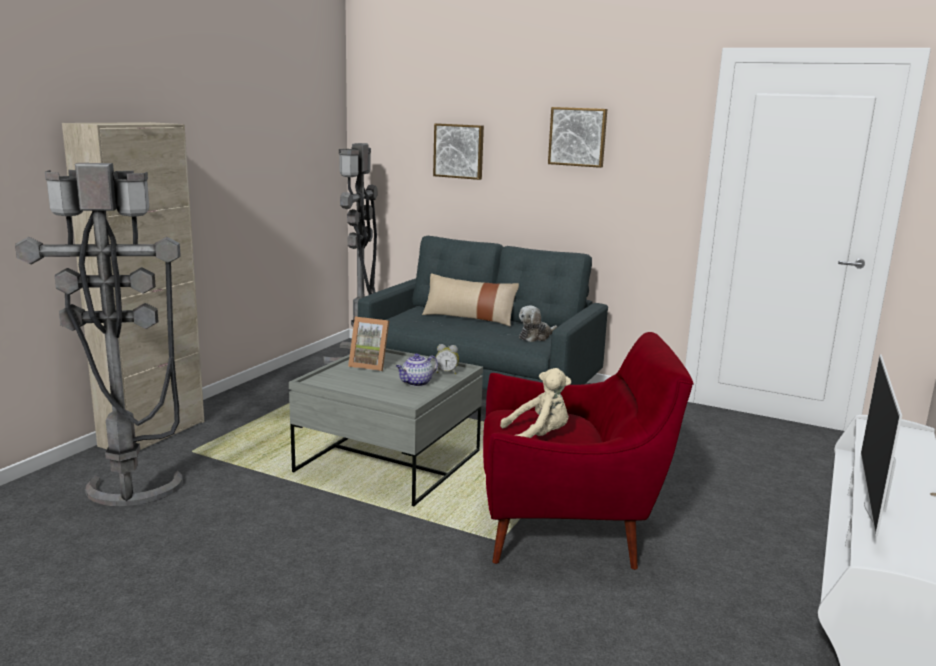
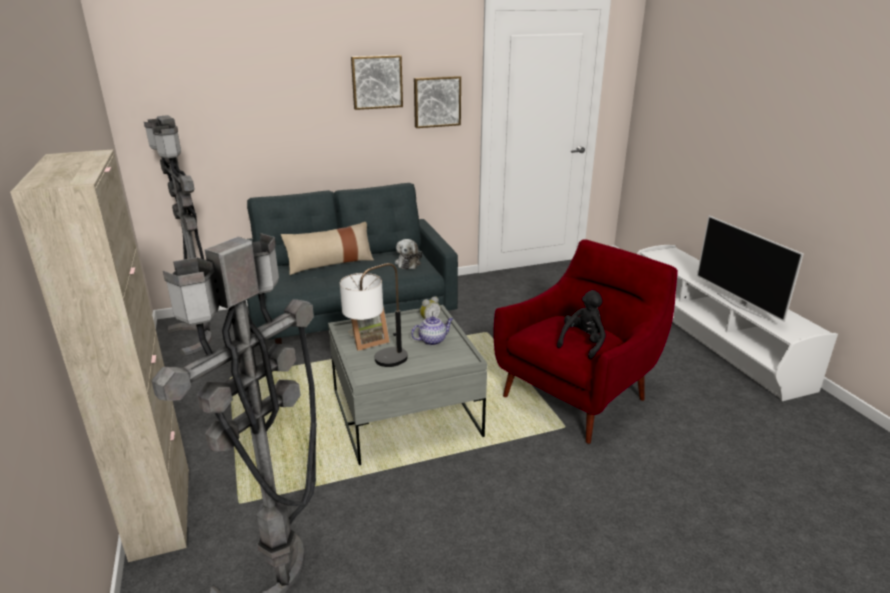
camera: 45 degrees left, 10 degrees up
(341, 378) = (376, 364): none -> table lamp
(416, 383) = (433, 340): teapot -> teapot turned 120 degrees counterclockwise
(459, 151) = (258, 107): picture -> picture (436, 101)
(538, 437) = (582, 343): beige plush toy -> black plush toy

